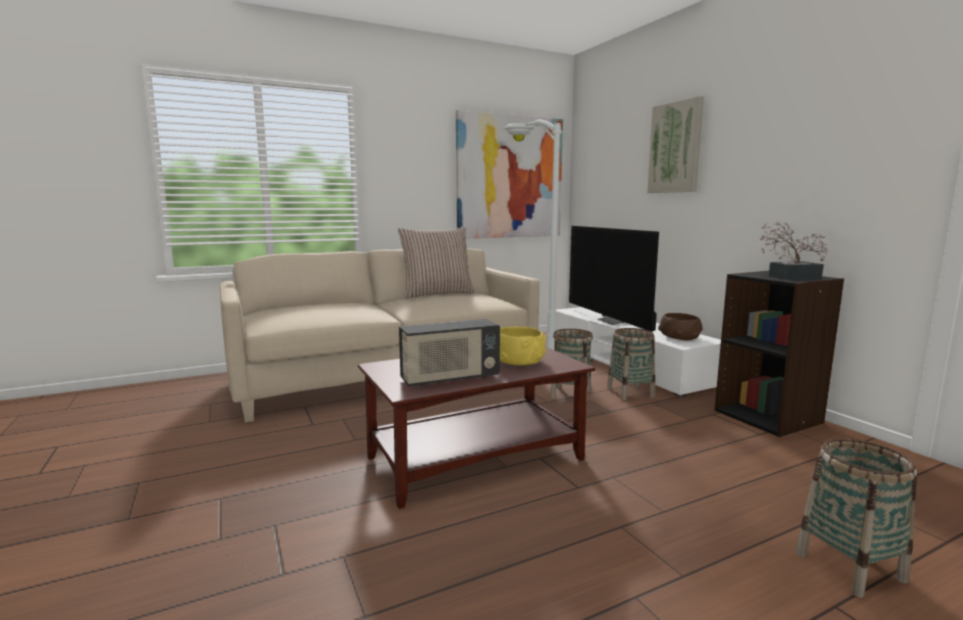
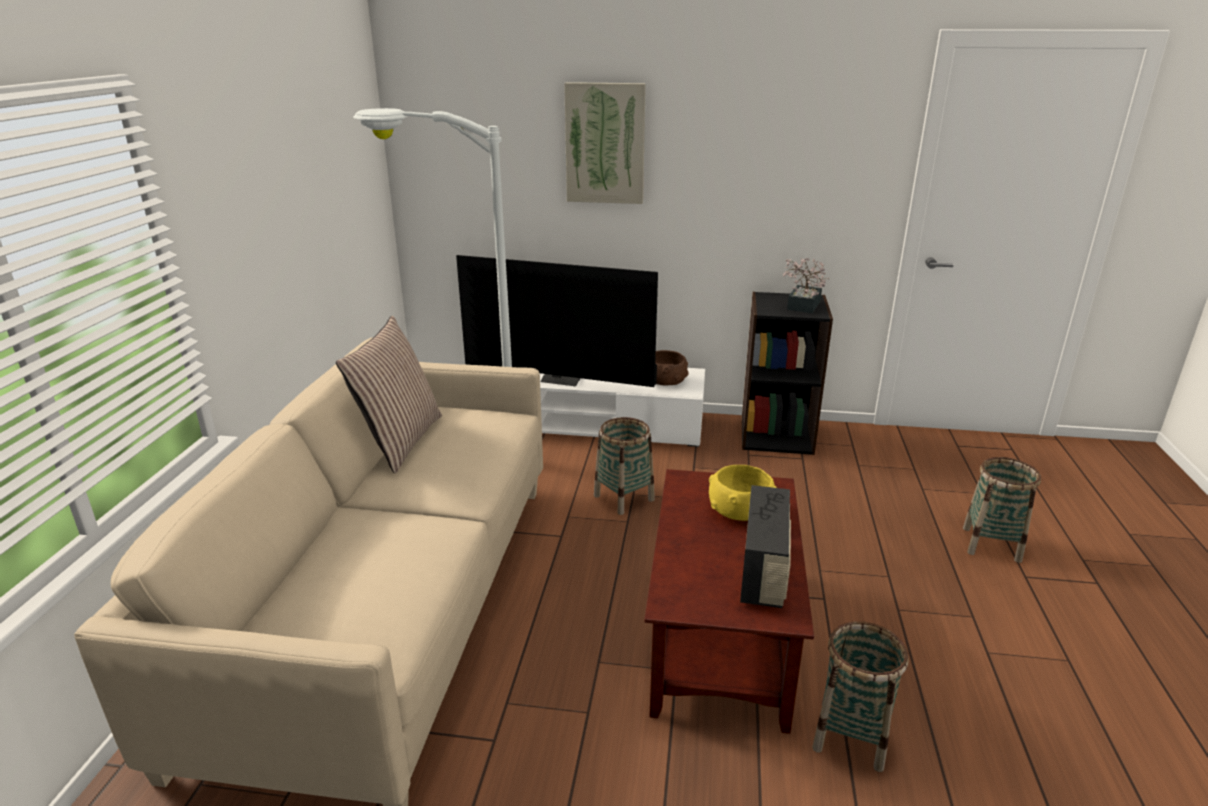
camera: 55 degrees left, 15 degrees up
(510, 177) = (339, 190): picture -> none
(630, 393) = (660, 465): basket -> basket (851, 736)

